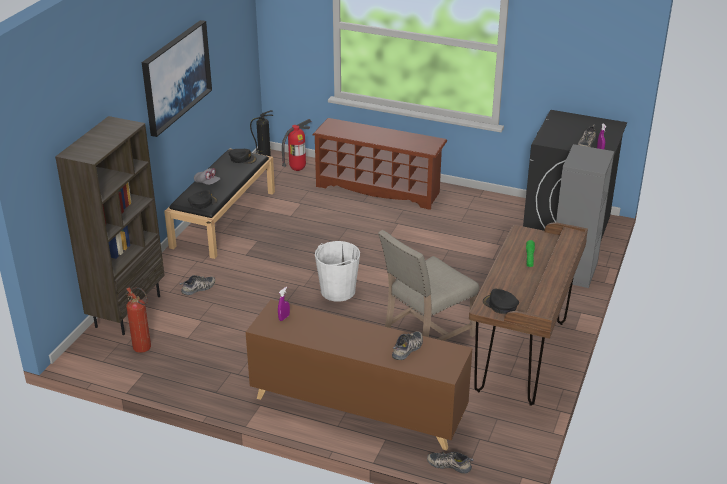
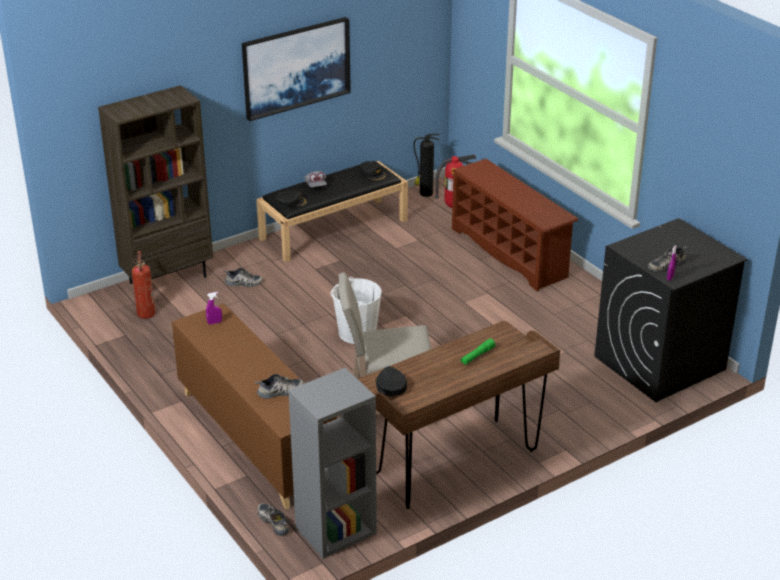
camera: 35 degrees right, 0 degrees up
(574, 271) = (610, 408): grey bookcase -> grey bookcase (335, 531)

